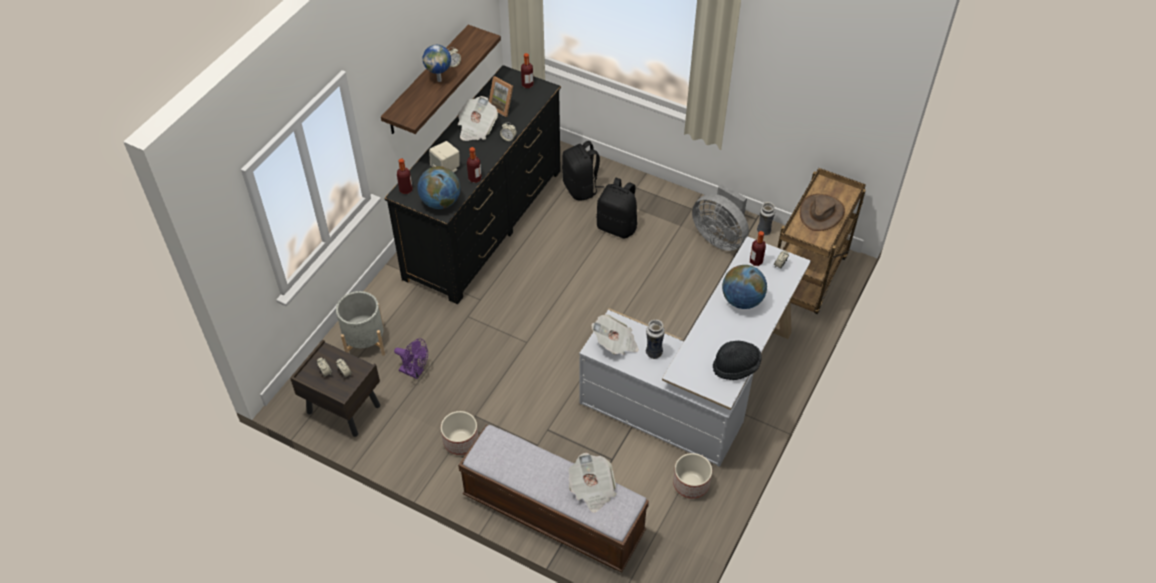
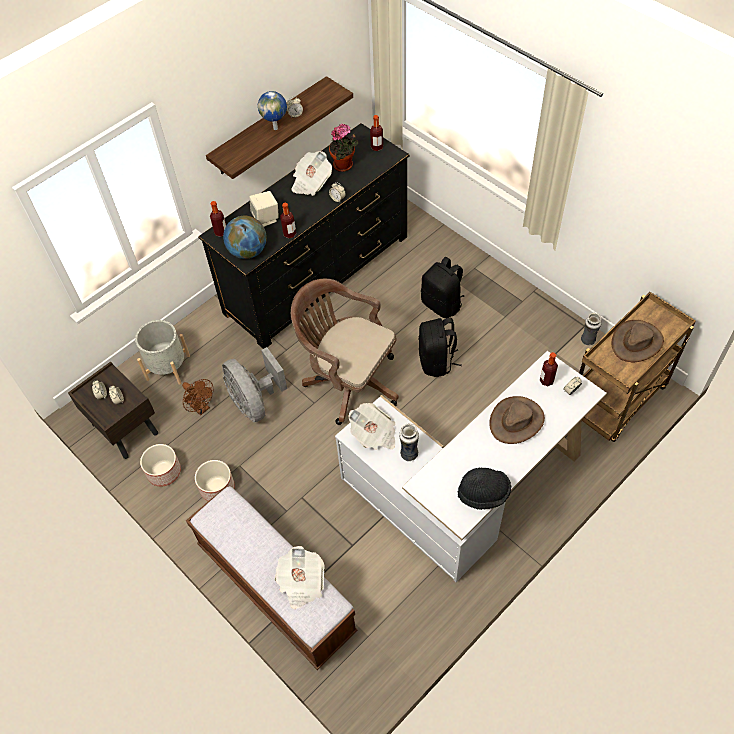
camera: 20 degrees right, 5 degrees up
(415, 372) = (201, 408): purple fan -> brown fan
(503, 107) = (344, 165): picture frame -> potted plant
(552, 315) = (348, 381): none -> brown office chair
(581, 188) = (420, 258): black backpack -> black backpack (436, 361)
(691, 483) = (421, 592): planter -> planter (164, 471)
(720, 237) = (540, 337): grey fan -> grey fan (255, 402)
(742, 300) = (516, 421): globe -> brown hat

